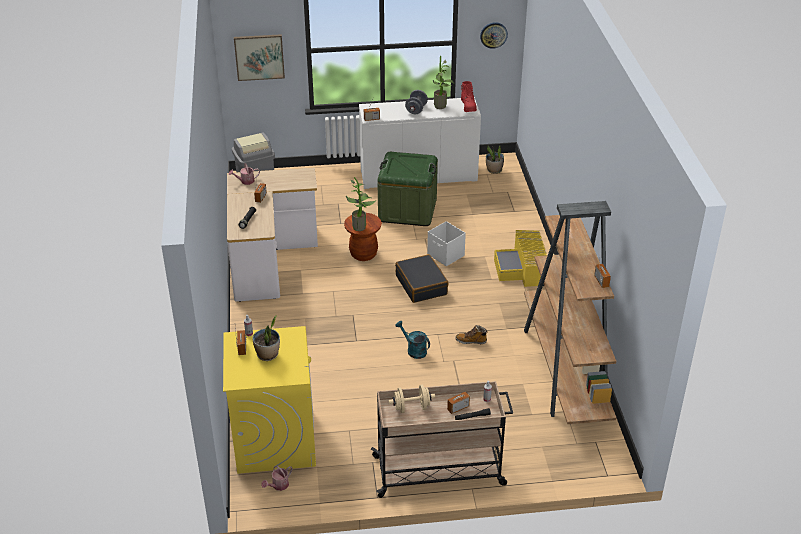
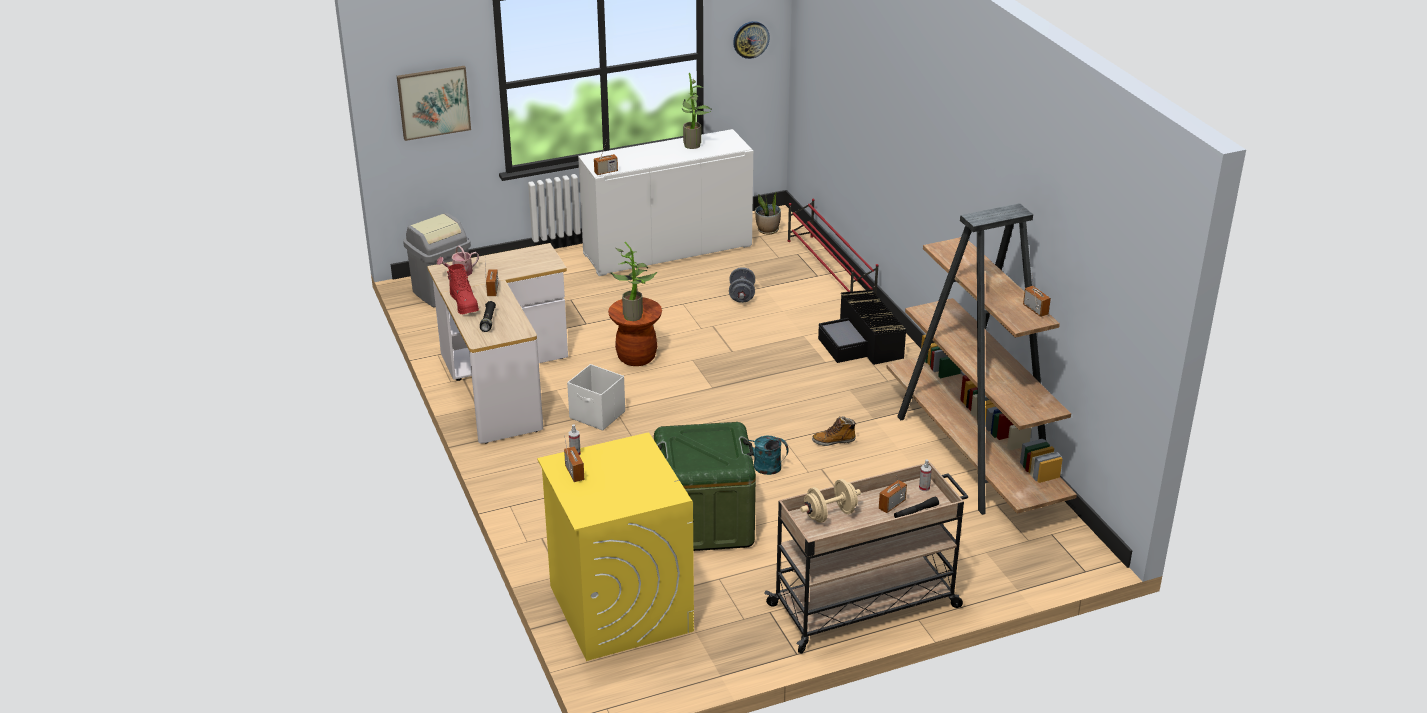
camera: 15 degrees left, 5 degrees down
(268, 355) = (615, 475): potted plant -> none
(278, 486) = (652, 665): watering can -> none
(407, 210) = (672, 294): green storage box -> green storage box (704, 522)
(416, 110) = (662, 153): grey dumbbell -> grey dumbbell (742, 296)
(421, 285) = (735, 383): black suitcase -> none
(446, 255) = (751, 342): white storage box -> white storage box (597, 415)
(468, 106) = (731, 141): red boot -> red boot (464, 304)
(523, 268) = (862, 343): yellow storage box -> black storage box
(524, 209) = (830, 272): none -> red shoe rack

